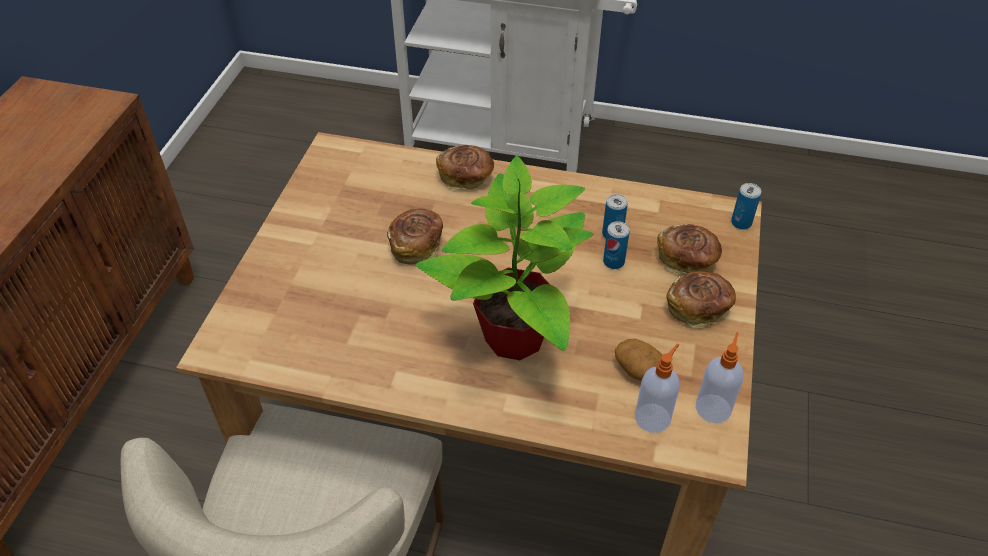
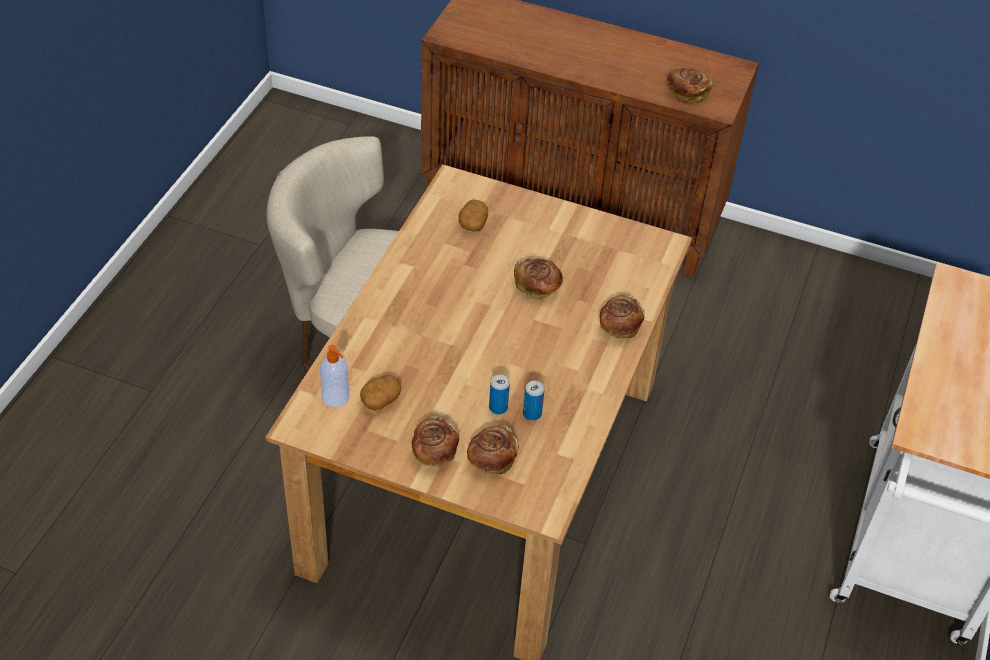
camera: 95 degrees right, 0 degrees up
(72, 127) = (686, 93): none -> bread
(305, 318) = (473, 223): none -> potato
(513, 338) = (428, 331): potted plant -> none
(713, 407) = (334, 435): soap dispenser -> none
(741, 223) = (533, 513): can -> none

